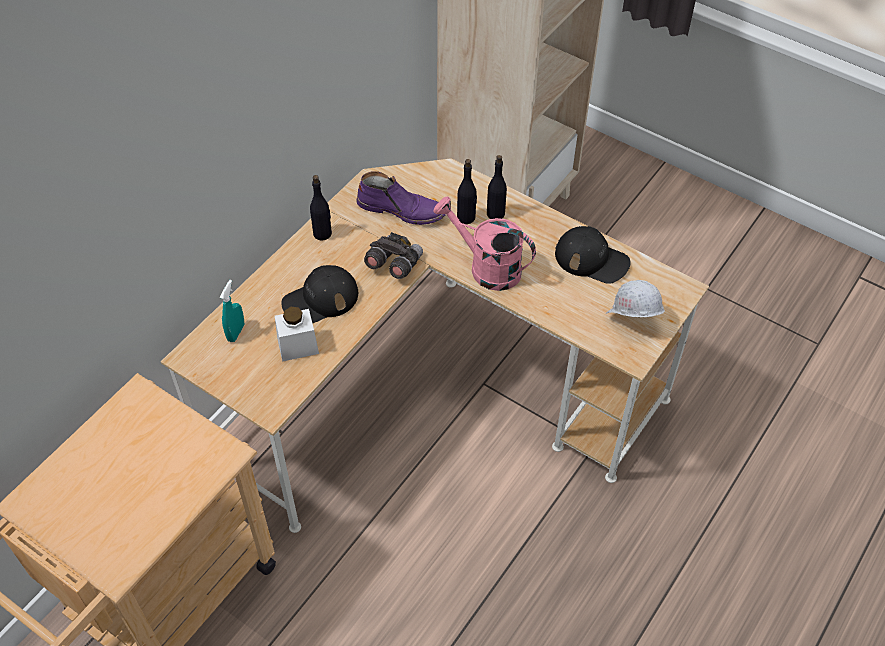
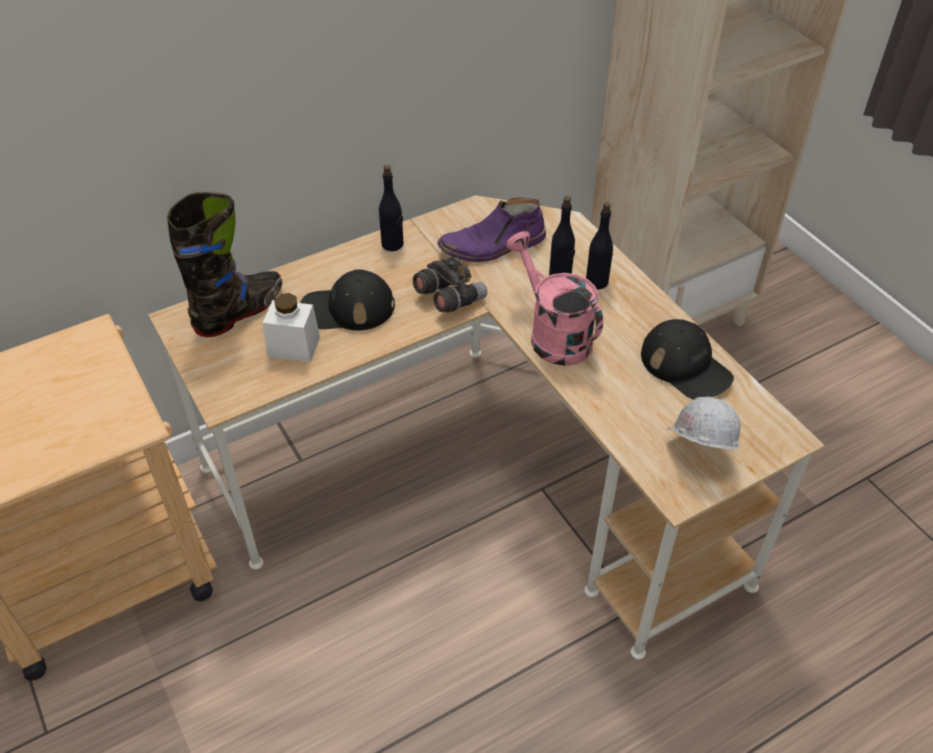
camera: 25 degrees right, 5 degrees down
(236, 332) = (240, 312): turquoise spray bottle -> black boot
(402, 209) = (492, 246): purple boot -> purple boot turned 120 degrees clockwise

